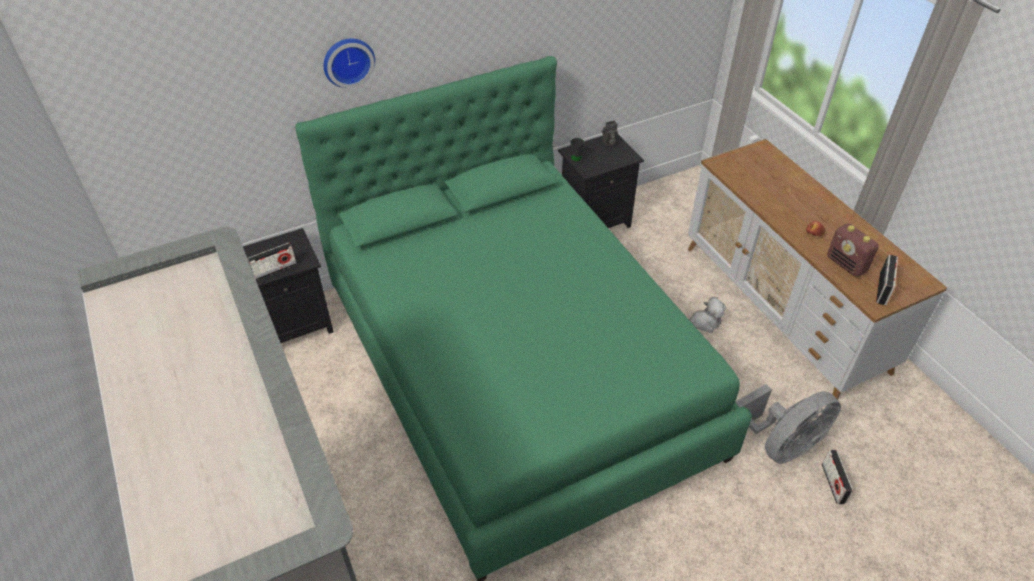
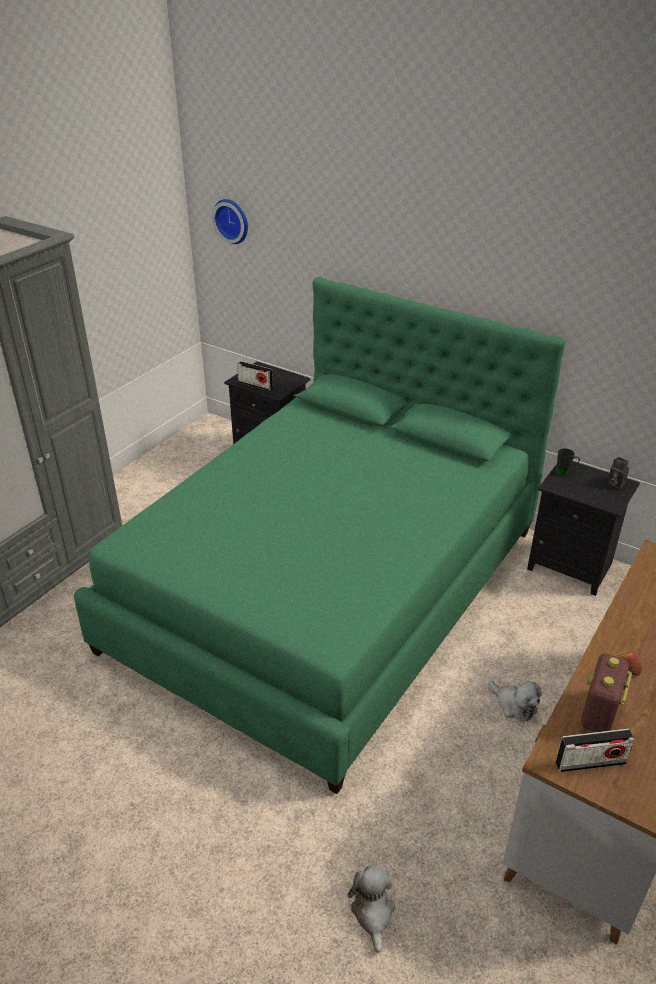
camera: 60 degrees right, 10 degrees down
(348, 61) = (375, 245): wall clock -> wall clock (232, 220)
(781, 445) = (392, 838): grey fan -> none
(833, 483) = (373, 912): radio -> plush toy

